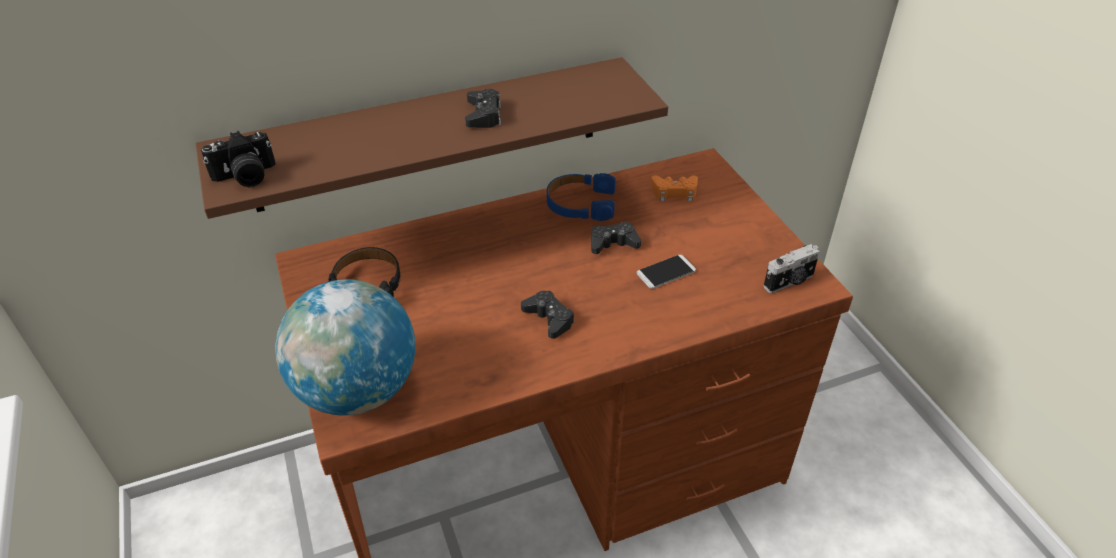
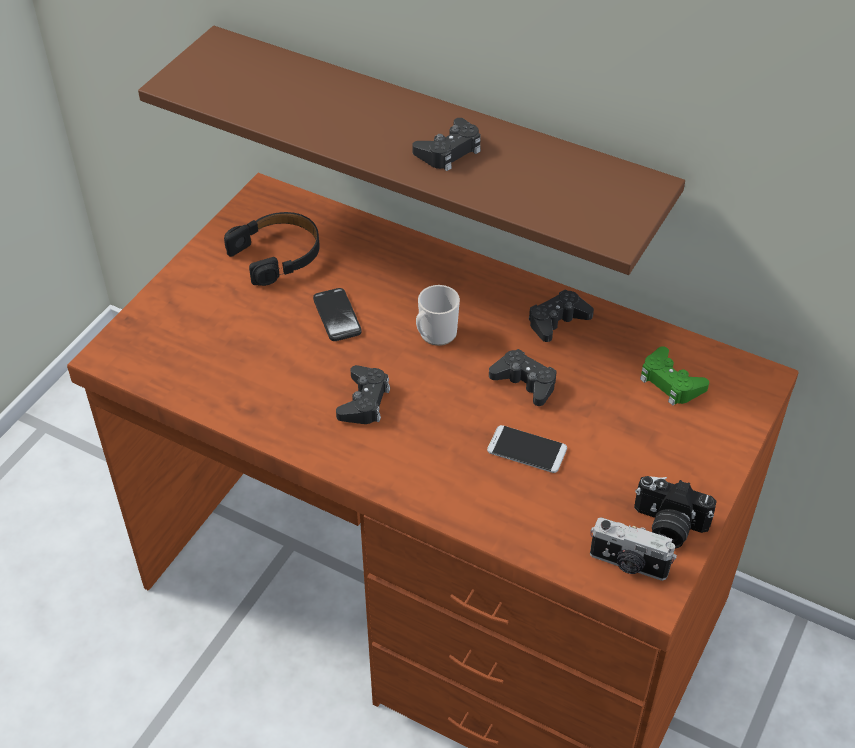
camera: 50 degrees right, 5 degrees up
(246, 177) = (198, 81): camera -> camera (668, 526)
(357, 390) = (155, 334): globe -> none
(460, 289) = (337, 316): none -> phone
(531, 257) = (435, 335): none -> mug
(580, 204) = (557, 321): blue headphones -> black game controller
(674, 192) = (670, 382): orange game controller -> green game controller

